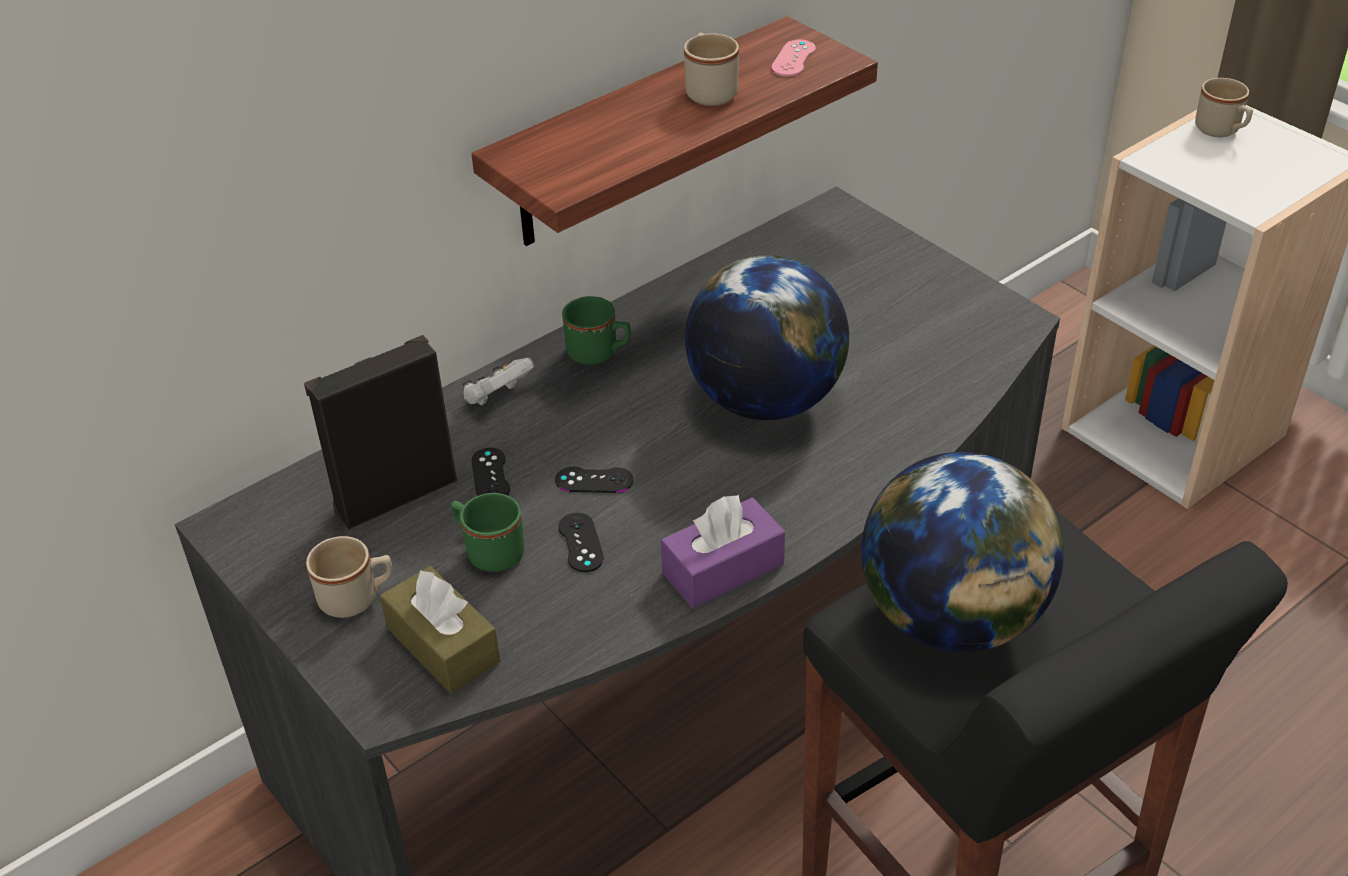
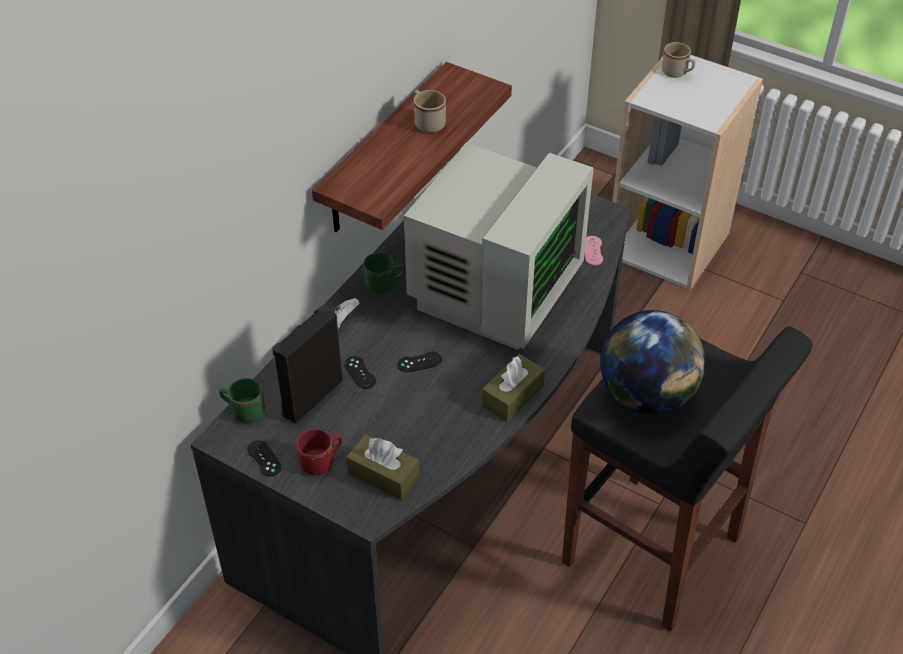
camera: 20 degrees left, 5 degrees up
(357, 598) = (322, 461): beige mug -> red mug
(488, 550) = (381, 416): green mug -> green mug (243, 410)
(581, 543) = (430, 400): black game controller -> black game controller (264, 458)
(723, 568) = (512, 396): purple tissue box -> brown tissue box
(765, 400) = (492, 293): globe -> monitor
(793, 59) = (464, 91): pink game controller -> pink game controller (593, 251)

